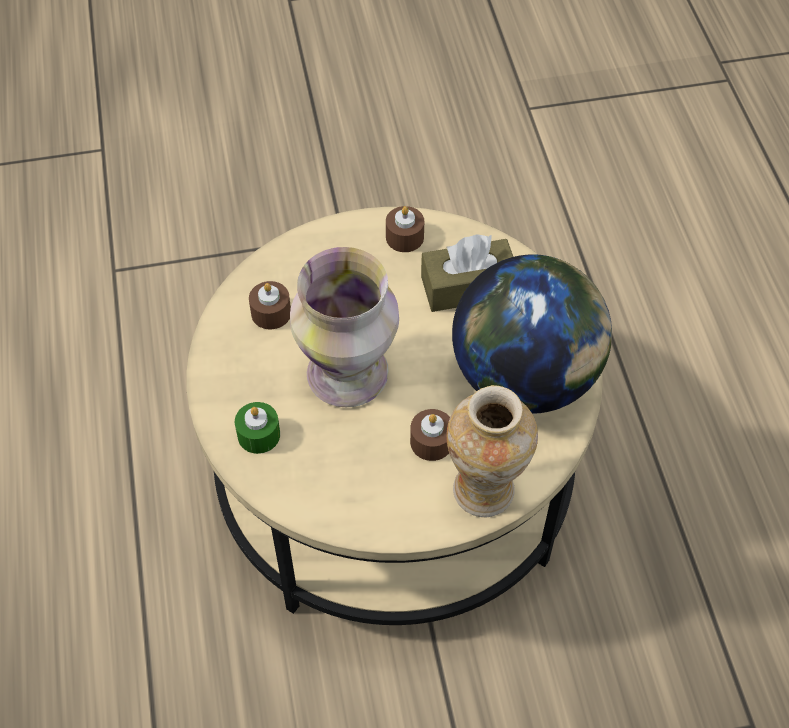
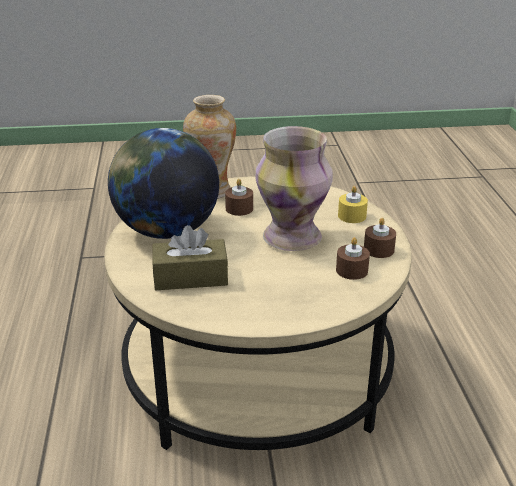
camera: 175 degrees left, 25 degrees down
(259, 435) = (352, 216): green candle -> yellow candle
(404, 237) = (236, 311): brown candle -> brown candle (378, 249)

